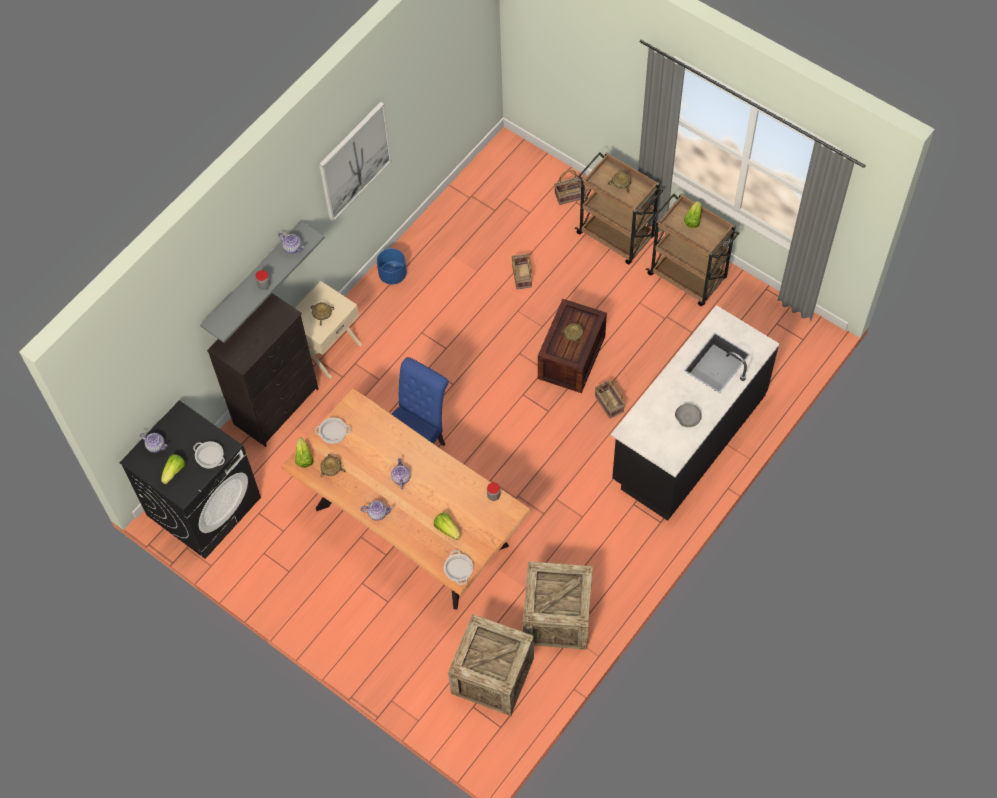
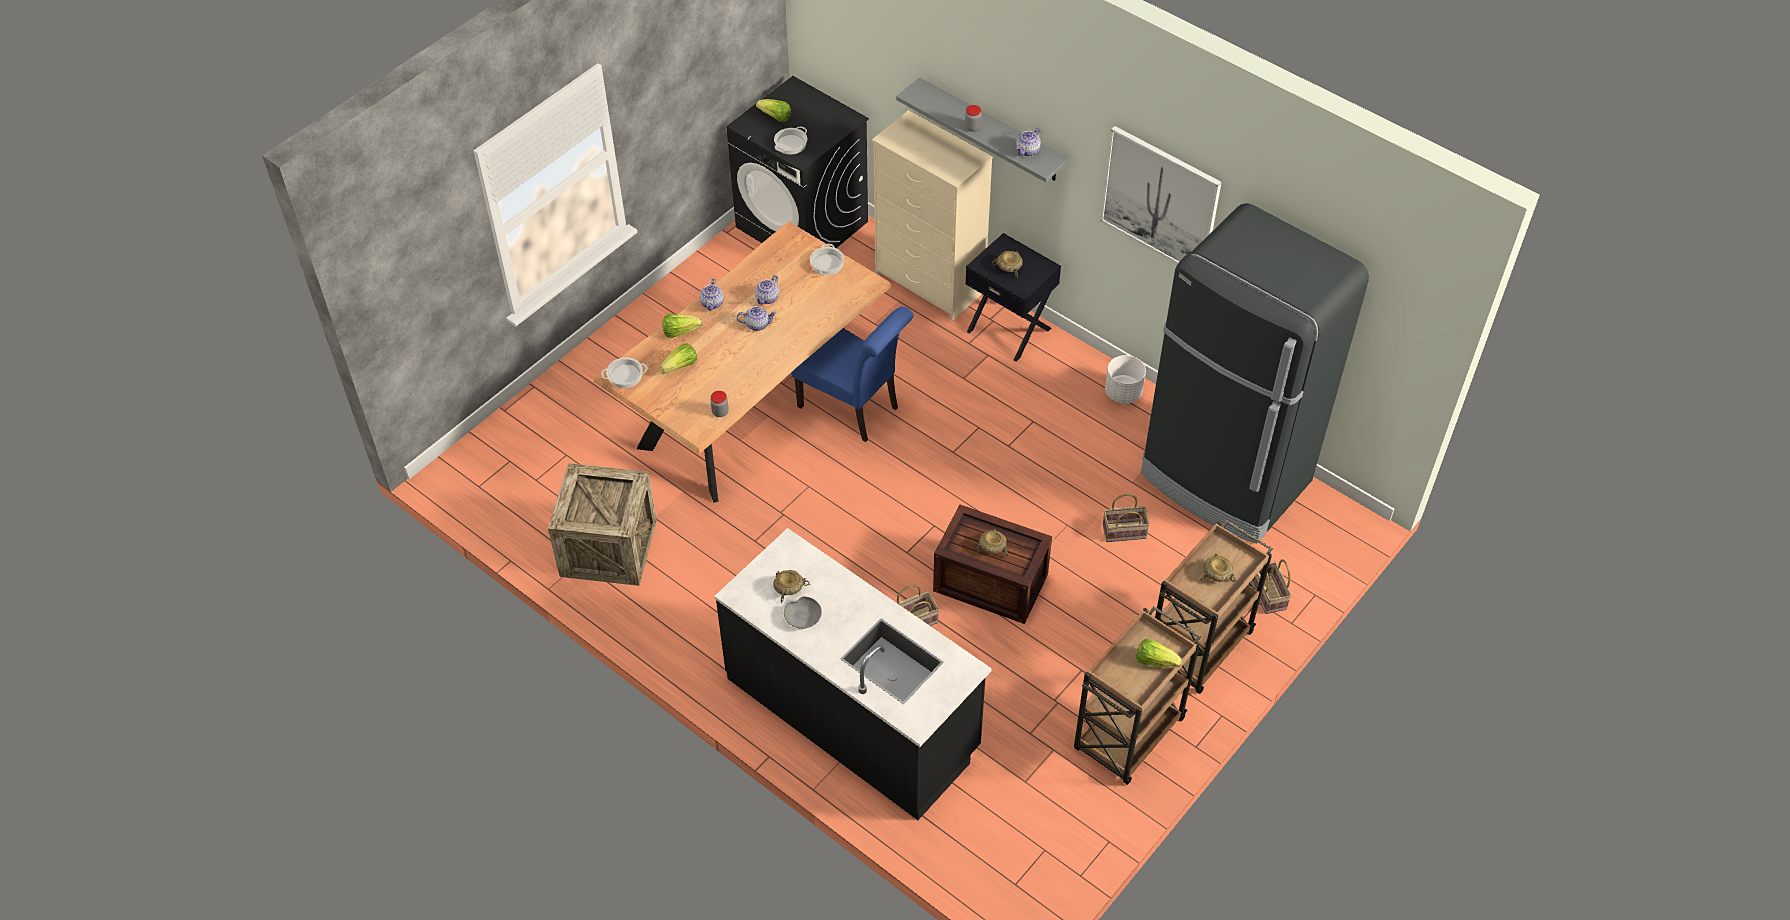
camera: 90 degrees right, 10 degrees down
(156, 445) = (810, 102): teapot -> teapot (767, 298)
(277, 406) = (929, 284): black dresser -> beige dresser
(304, 457) = (795, 238): lettuce -> lettuce (680, 331)
(328, 349) = (1009, 329): beige nightstand -> black nightstand
(332, 468) = (778, 263): beige bowl -> beige bowl (789, 589)
(392, 275) = (1123, 392): blue planter -> white planter
(472, 215) = (1225, 479): none -> black fridge
(492, 676) = (544, 480): crate -> none

